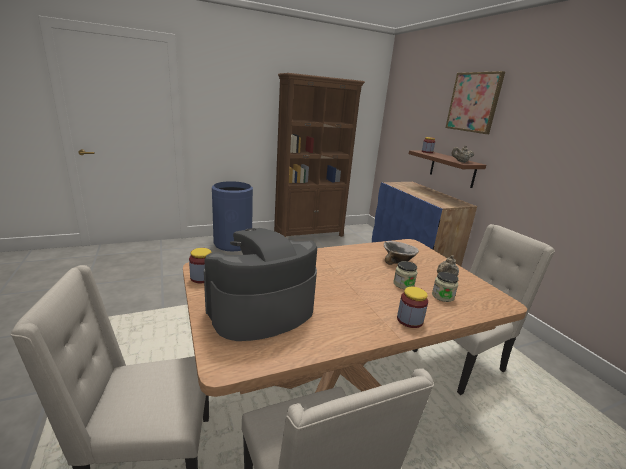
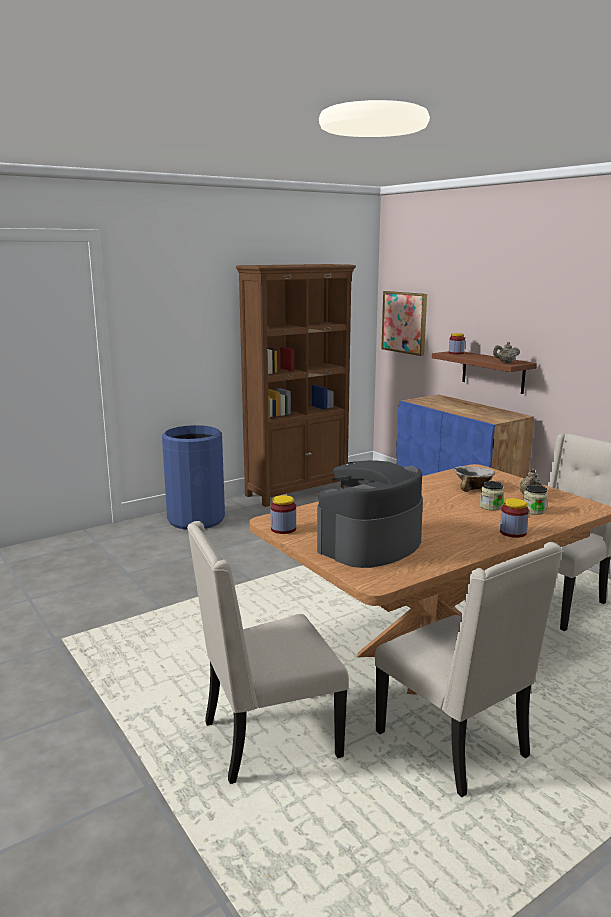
camera: 10 degrees left, 5 degrees down
(473, 102) = (508, 286): picture -> picture (404, 322)

